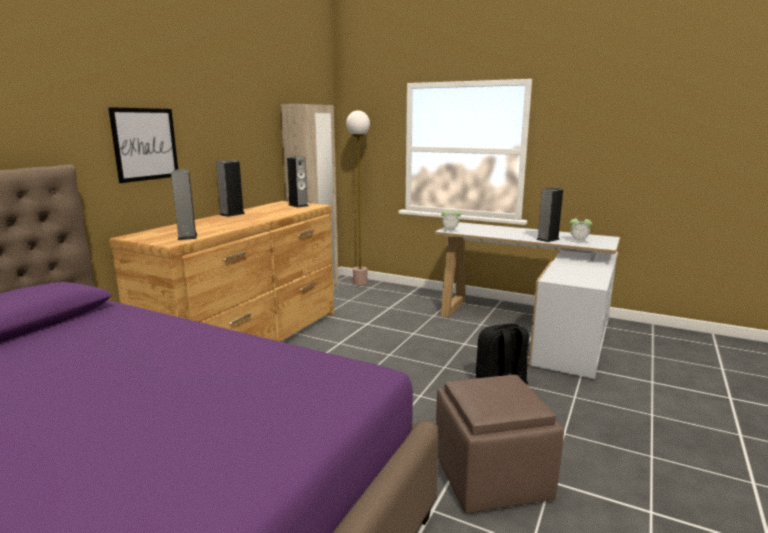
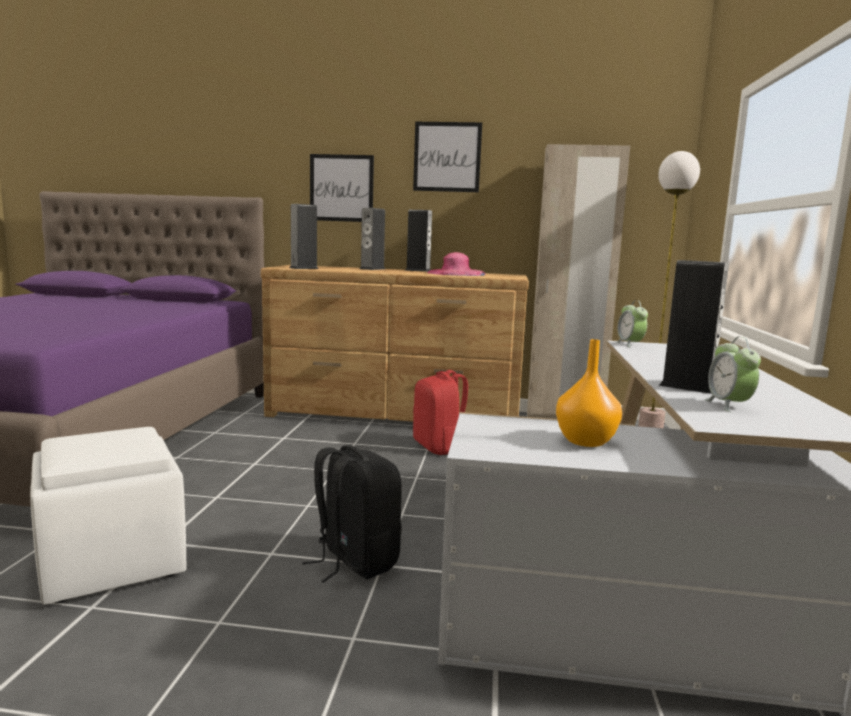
camera: 70 degrees right, 5 degrees down
(224, 110) = (447, 157): none -> picture
(272, 210) = (456, 273): none -> pink hat
(298, 205) = (501, 276): speaker -> speaker (372, 269)
(339, 339) = (439, 447): none -> red backpack
(491, 478) = (110, 562): brown ottoman -> white ottoman
(578, 270) = (586, 441): none -> orange vase

